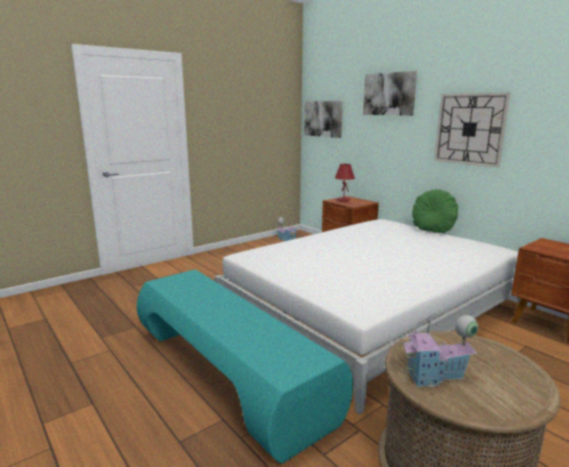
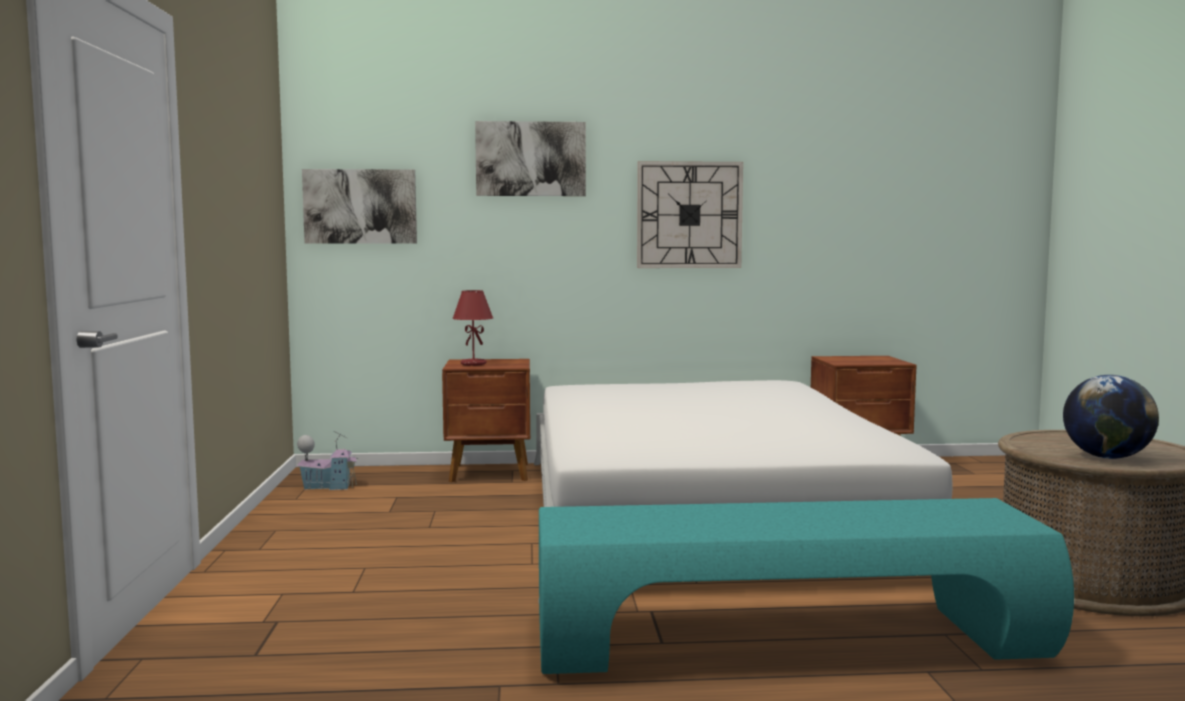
camera: 55 degrees left, 10 degrees down
(432, 231) = (662, 382): green pillow -> none
(435, 376) = (1106, 457): toy house -> globe

